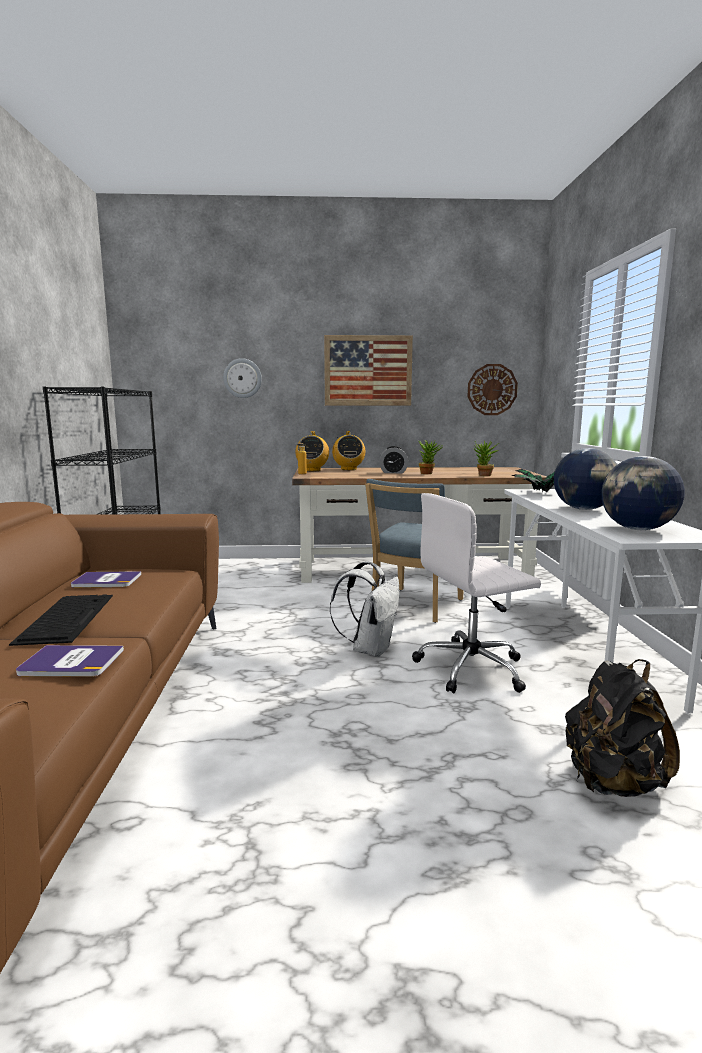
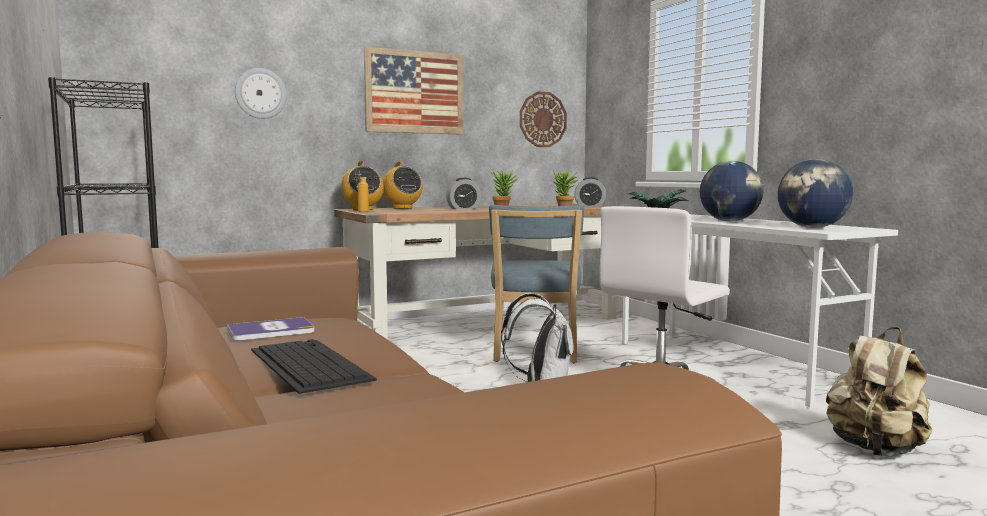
camera: 25 degrees left, 5 degrees down
(71, 662) = (421, 394): book -> none
(518, 473) = (589, 206): none -> alarm clock
(612, 782) = (876, 450): black backpack -> beige backpack

